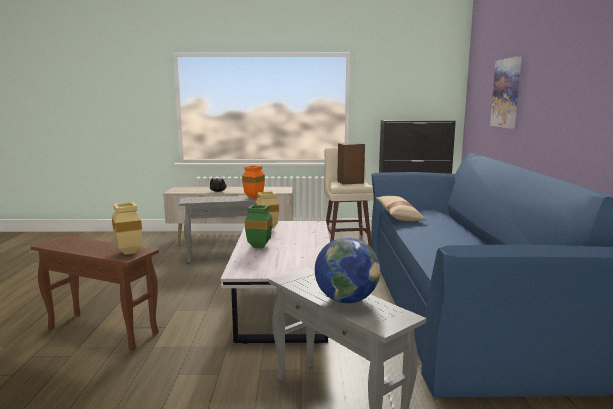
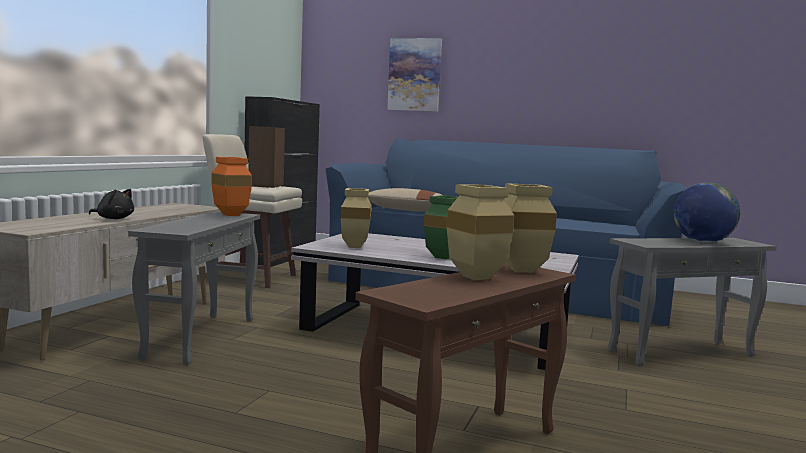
camera: 70 degrees left, 5 degrees down
(103, 247) = (479, 278): none -> beige vase

